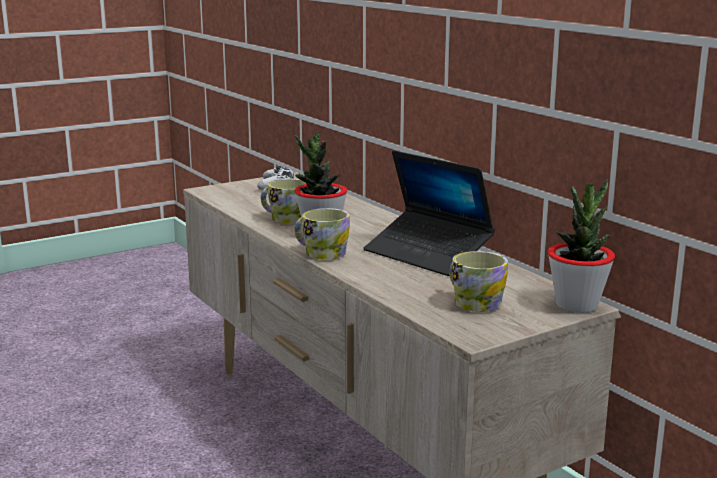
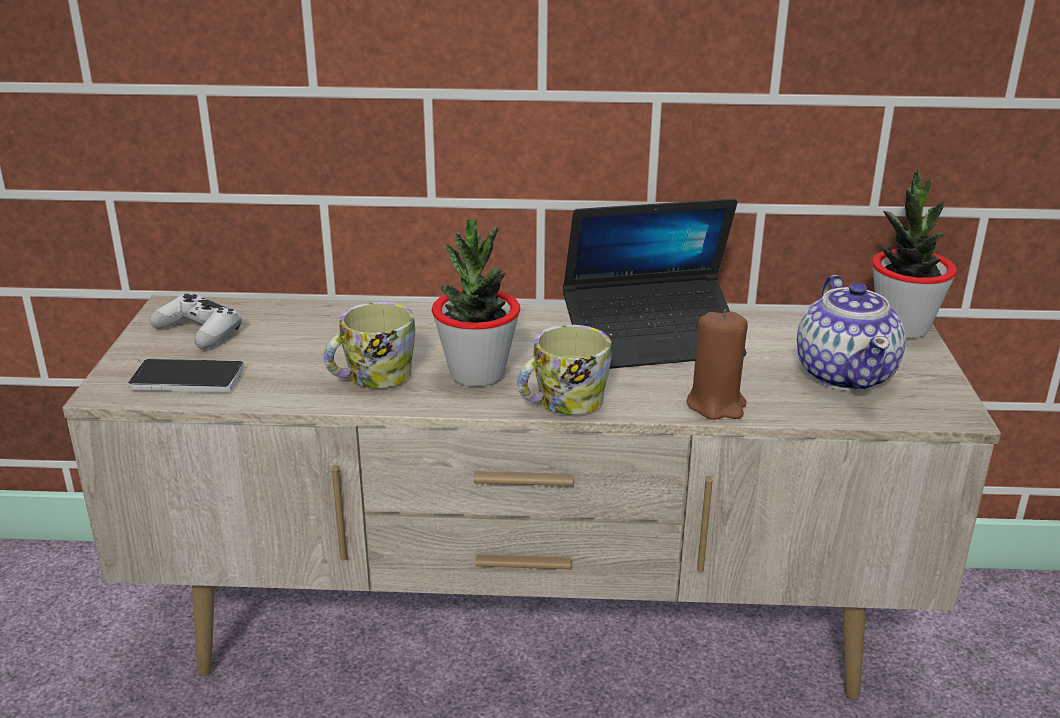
camera: 55 degrees left, 10 degrees up
(232, 196) = (187, 379): none -> phone
(375, 281) = (716, 404): none -> brown candle
(473, 302) = (845, 374): mug -> teapot

